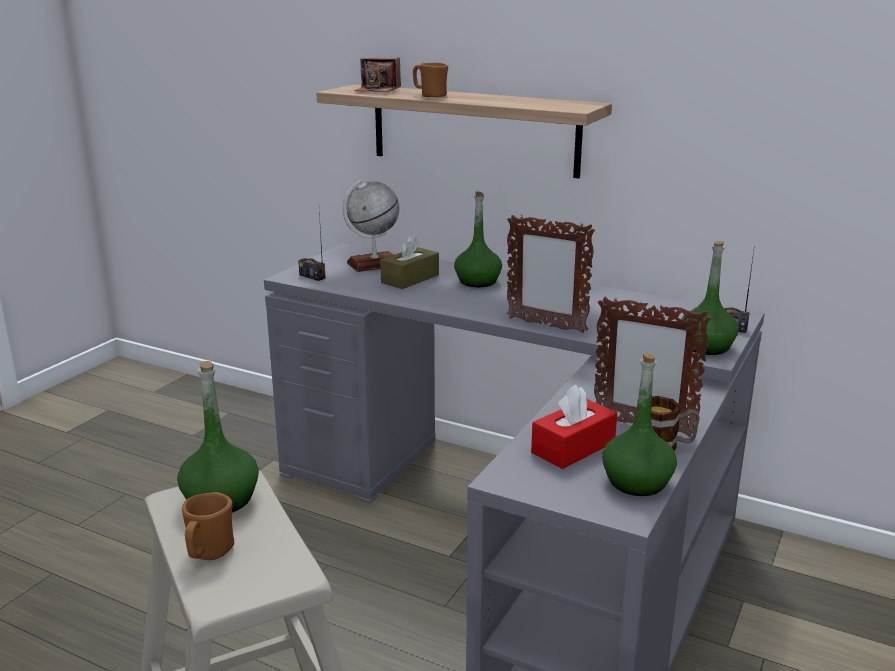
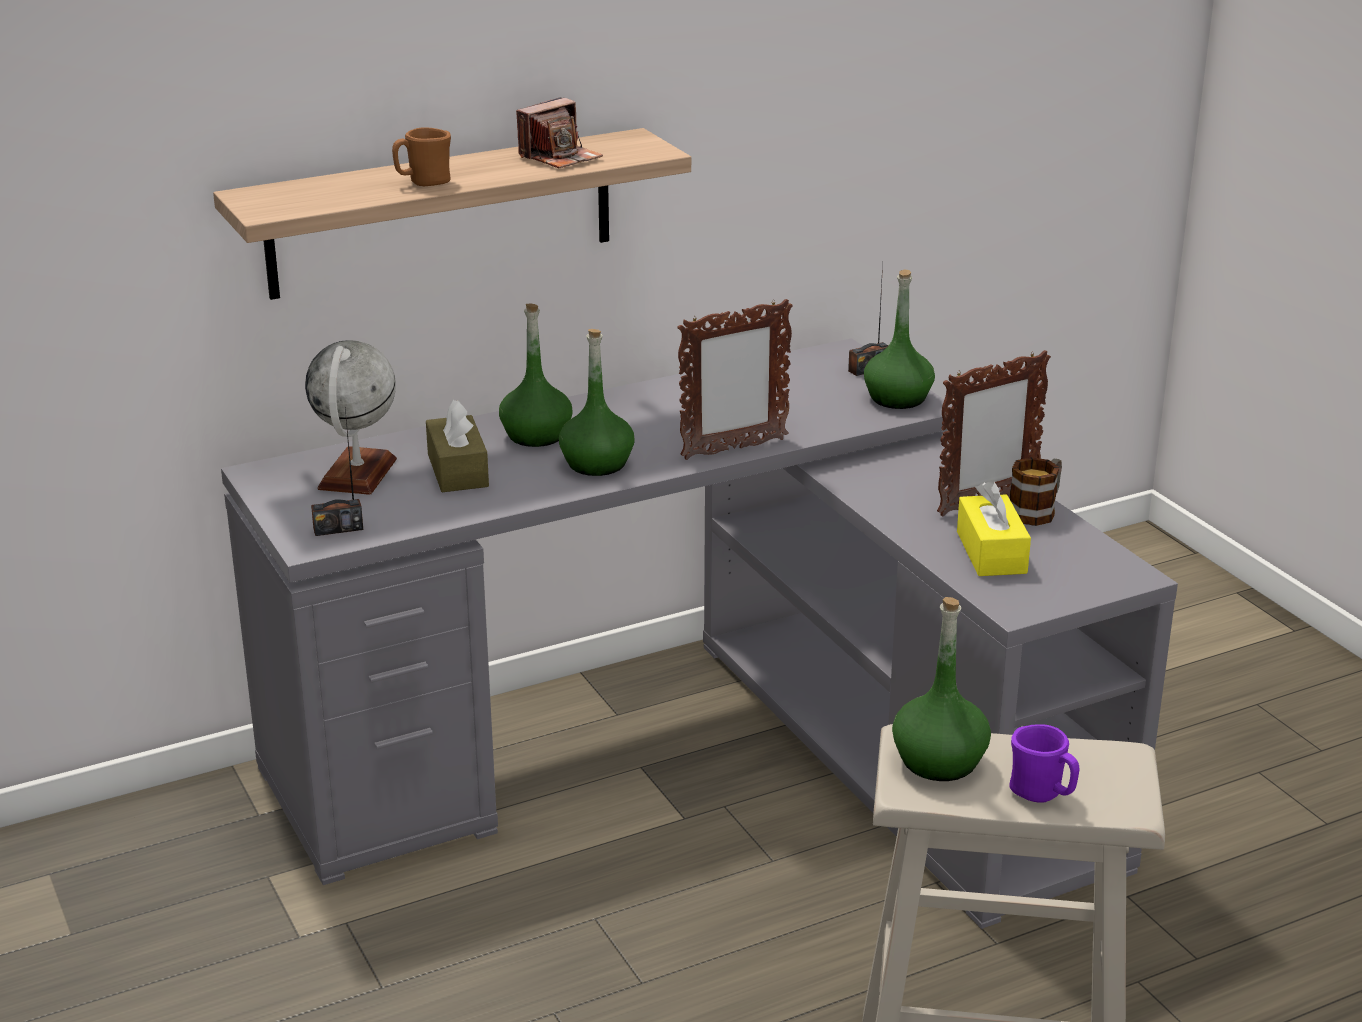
camera: 55 degrees left, 5 degrees up
(208, 553) = (1042, 794): brown mug -> purple mug
(377, 90) = (314, 194): camera -> camera (560, 157)
(573, 447) = (991, 552): red tissue box -> yellow tissue box
(637, 482) = (1086, 549): green bottle -> green bottle (597, 463)

